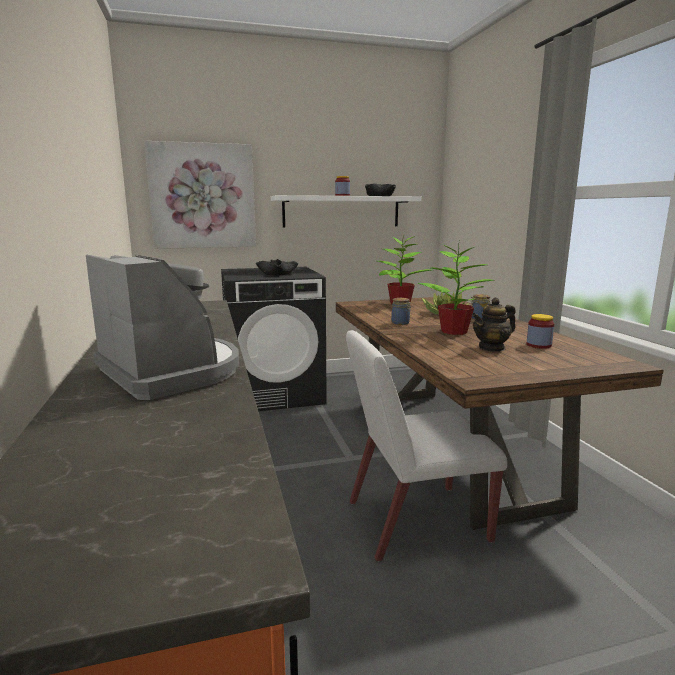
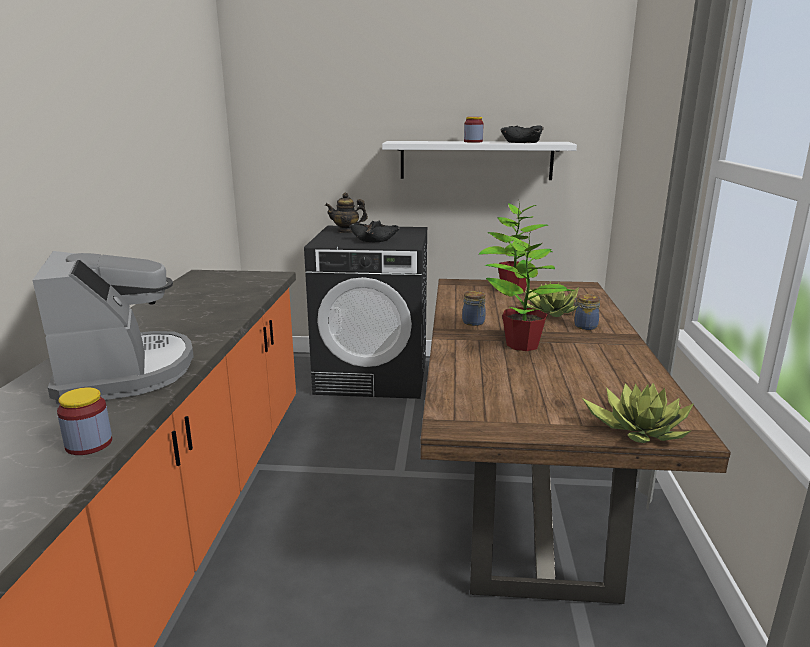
camera: 20 degrees right, 5 degrees up
(203, 196) = (309, 141): picture -> none
(415, 521) = (413, 567): white chair -> none
(492, 348) = (536, 379): teapot -> teapot (346, 231)
(538, 345) = (605, 383): jar -> jar (89, 444)
(596, 365) = (637, 429): none -> potted plant

